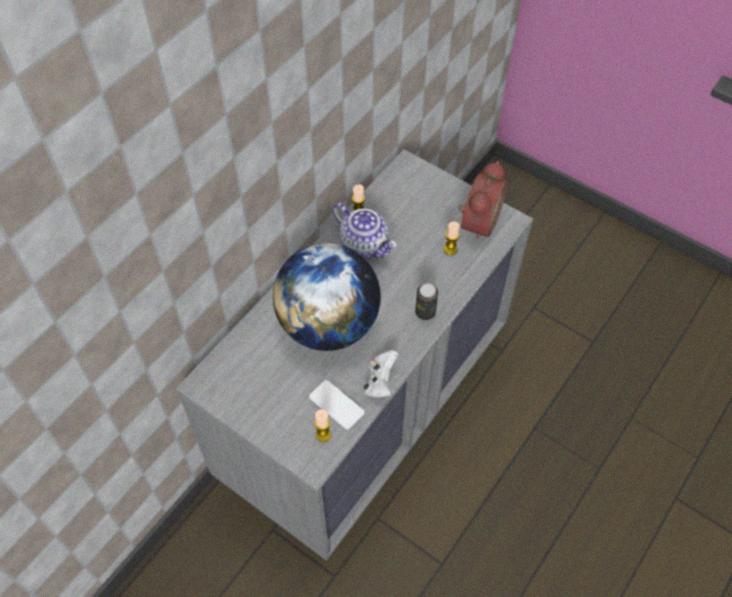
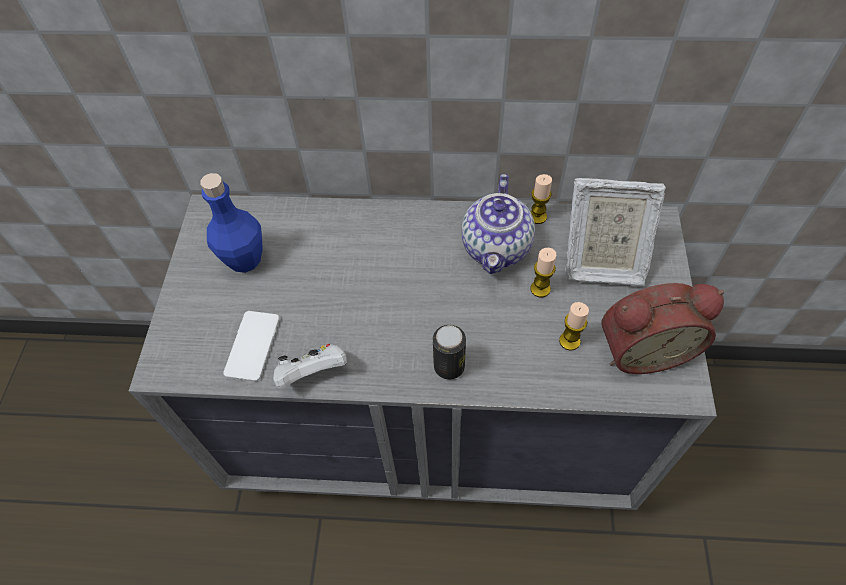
camera: 60 degrees right, 0 degrees up
(264, 380) = (244, 259): none -> blue bottle
(323, 434) = (205, 355): candle -> candle (540, 289)
(328, 325) = (357, 276): globe -> none
(413, 205) = (601, 262): none -> picture frame

